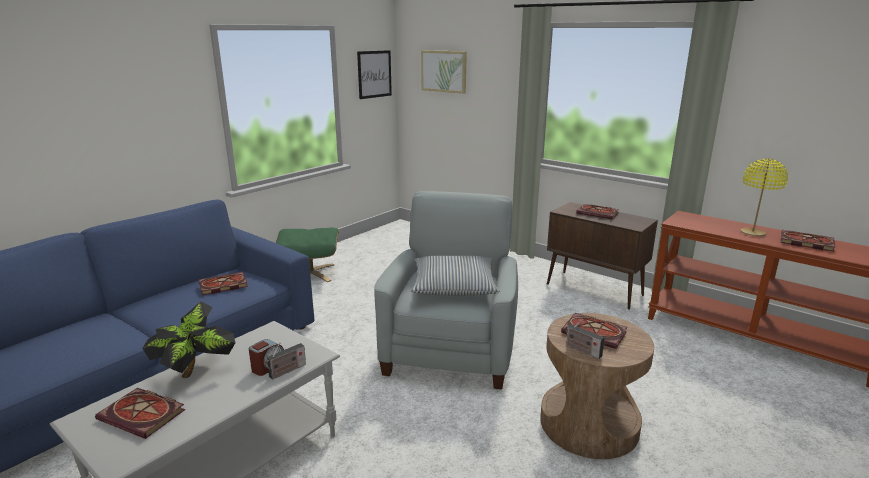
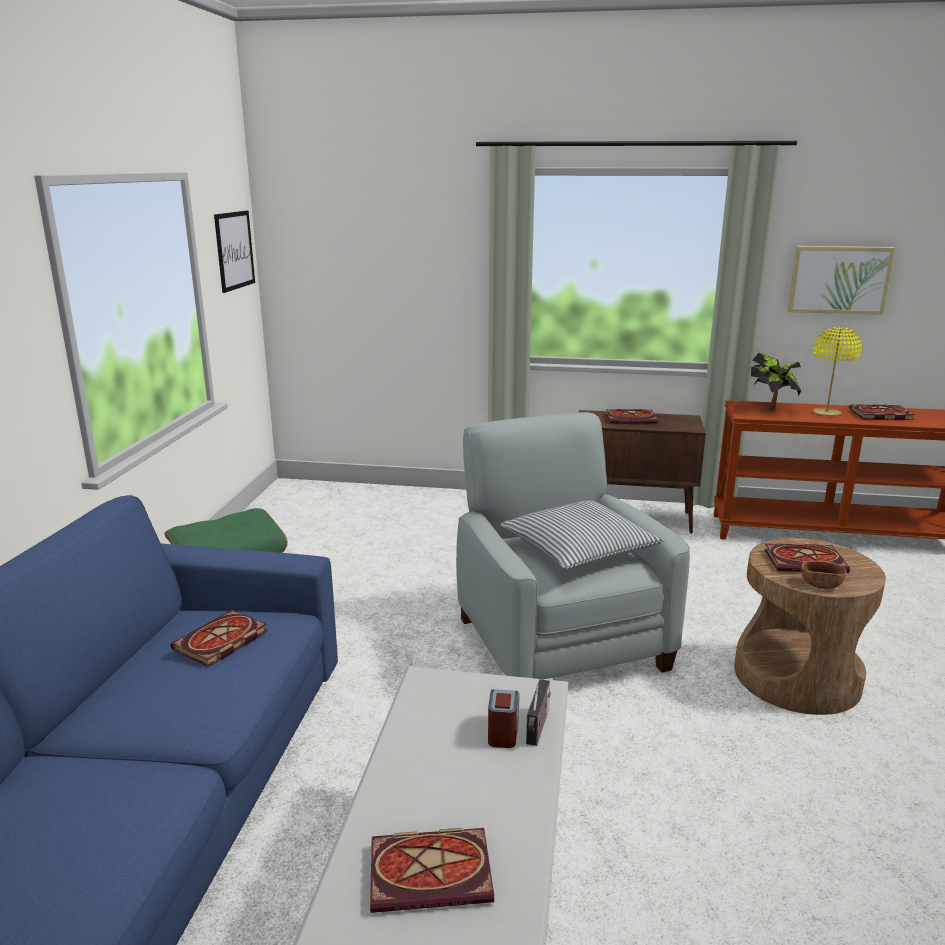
camera: 30 degrees left, 0 degrees up
(196, 372) = (413, 779): potted plant -> potted plant (772, 407)
(444, 71) = (349, 240): picture -> picture (839, 279)
(581, 350) = (821, 584): radio -> brown bowl

